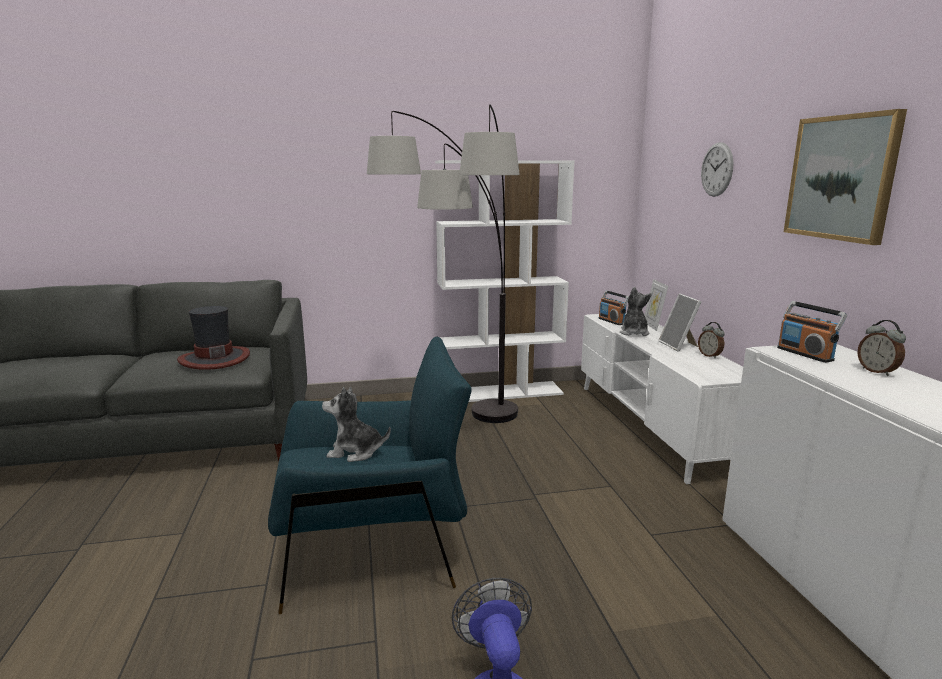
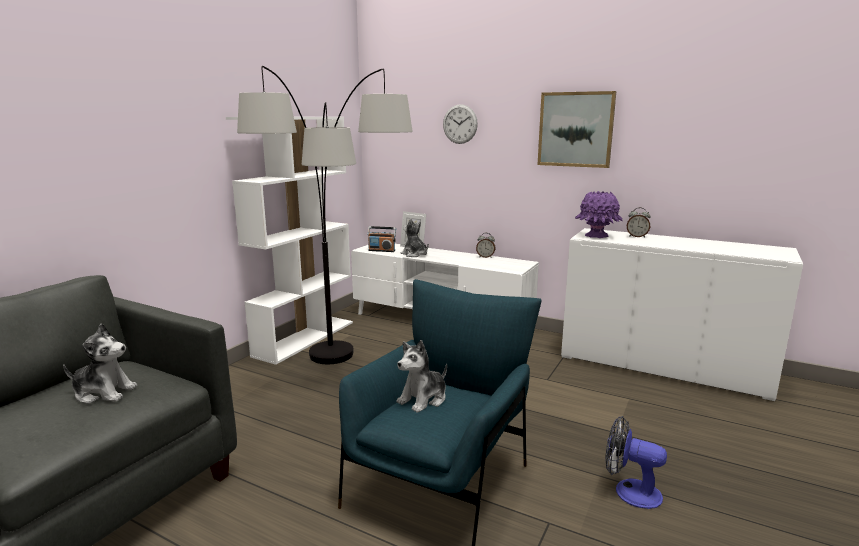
camera: 50 degrees left, 0 degrees up
(214, 359) = (104, 392): hat -> plush toy
(679, 346) = (457, 255): picture frame -> none
(805, 354) = (597, 236): radio -> purple vase

